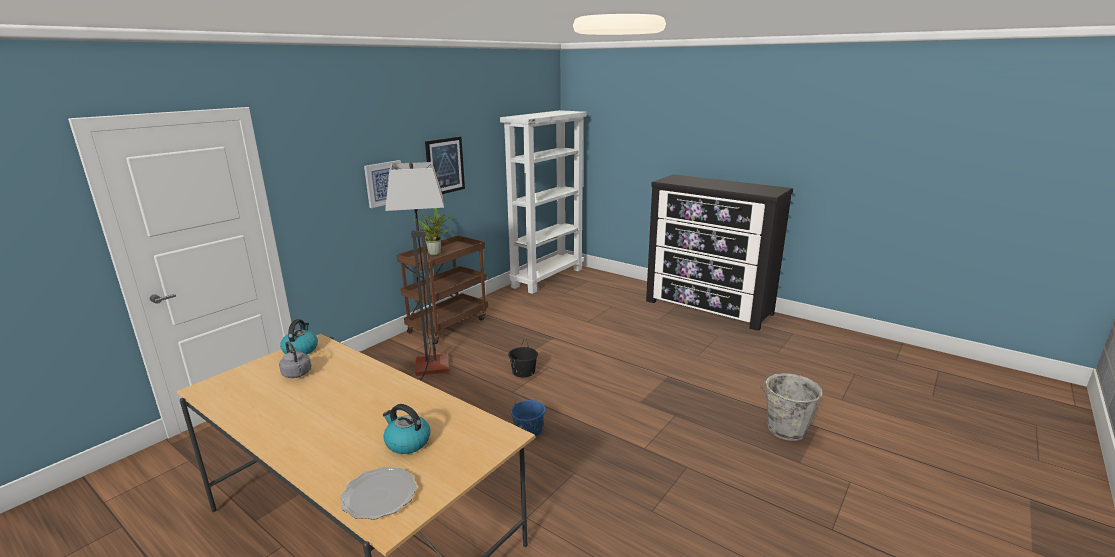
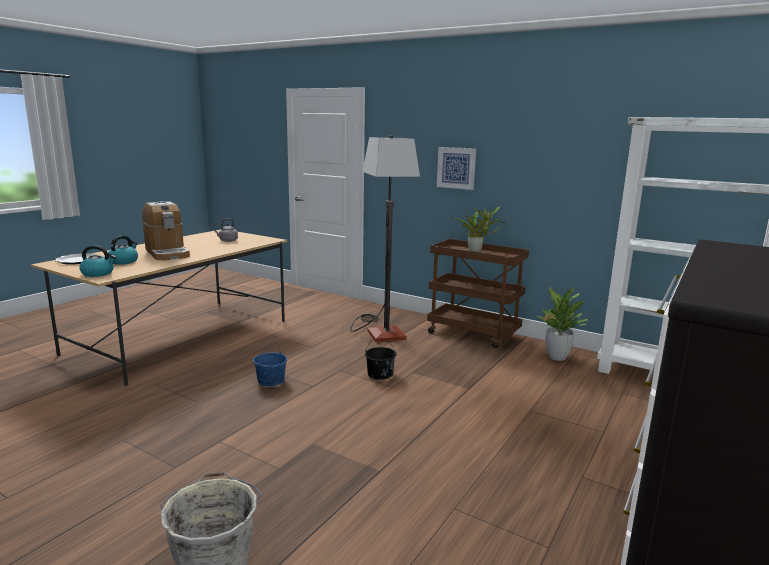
camera: 85 degrees right, 5 degrees down
(300, 349) = (262, 238): kettle -> kettle (98, 273)
(362, 413) = (167, 253): none -> coffee machine
(444, 166) = (534, 166): picture -> none
(506, 302) = (556, 357): none -> potted plant

